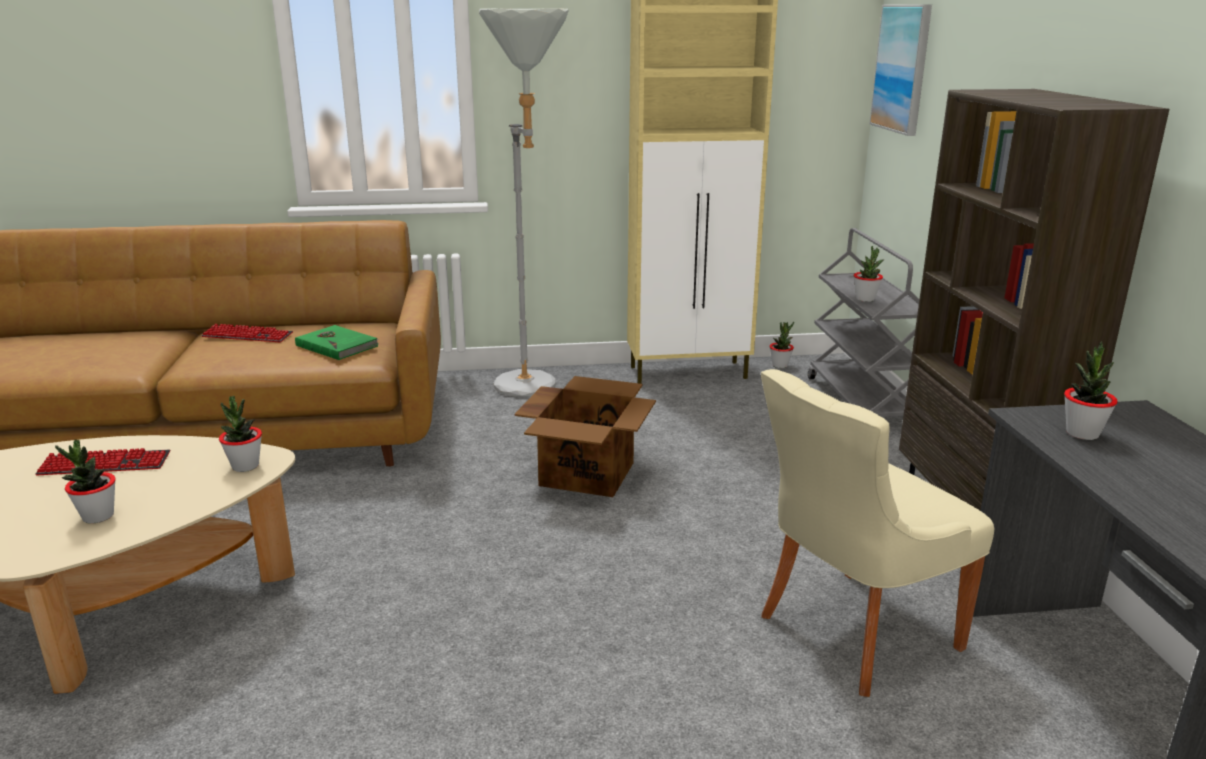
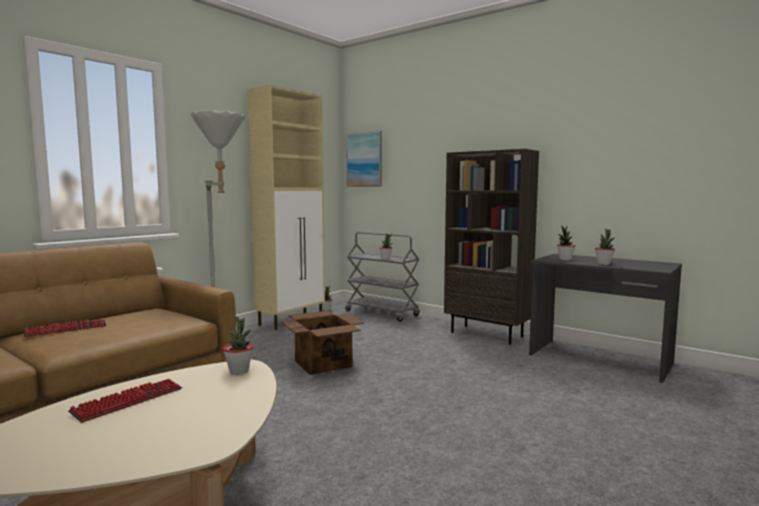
camera: 45 degrees left, 15 degrees down
(98, 516) = (203, 416): potted plant -> potted plant (603, 264)
(337, 345) = (154, 319): green book -> none
(852, 633) = (515, 371): beige chair -> none

